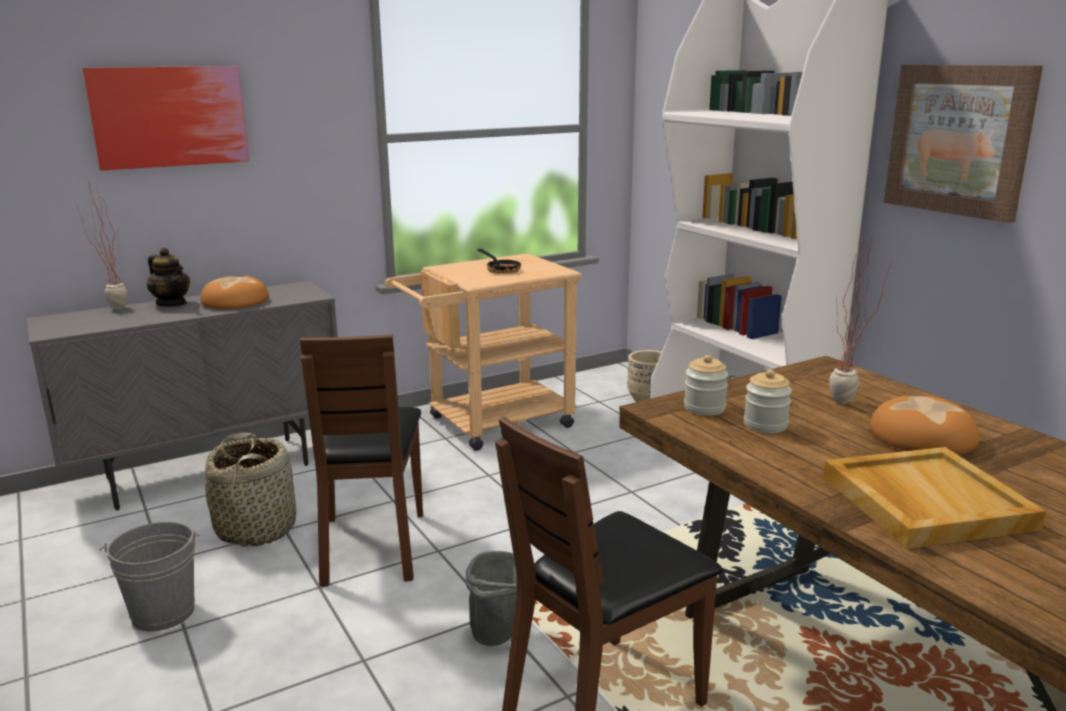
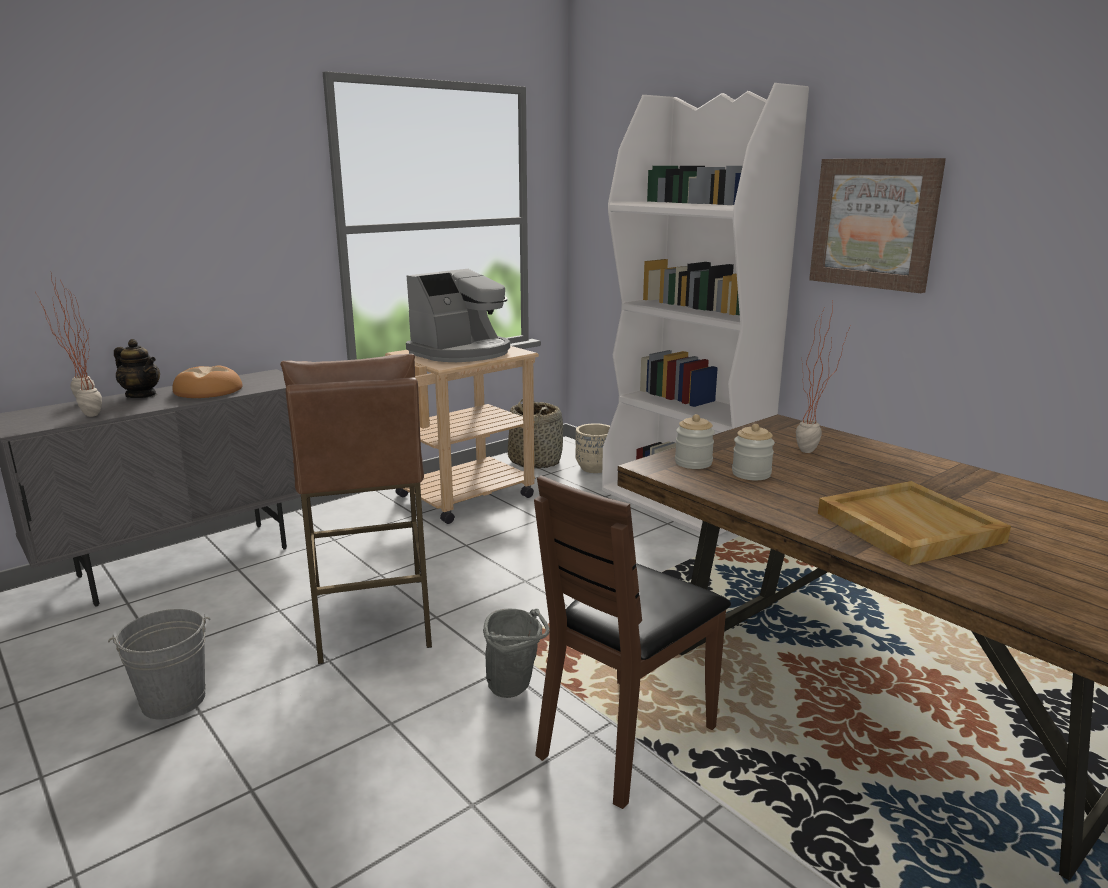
camera: 10 degrees left, 0 degrees up
(112, 322) = (85, 415): none -> potted plant
(169, 116) = (131, 207): picture -> none
(256, 528) = (250, 611): basket -> basket (535, 461)
(372, 546) = (371, 619): brown chair -> brown stool
(501, 269) = (462, 352): frying pan -> coffee machine
(923, 437) = (885, 475): bread -> none

